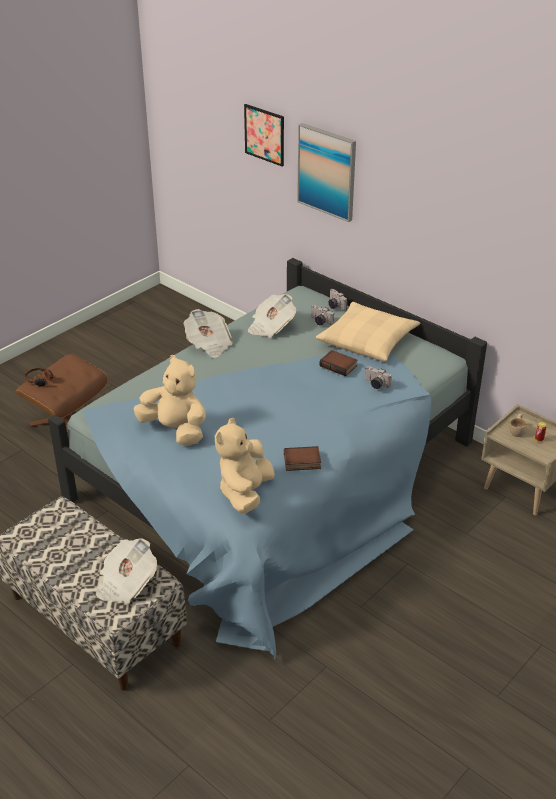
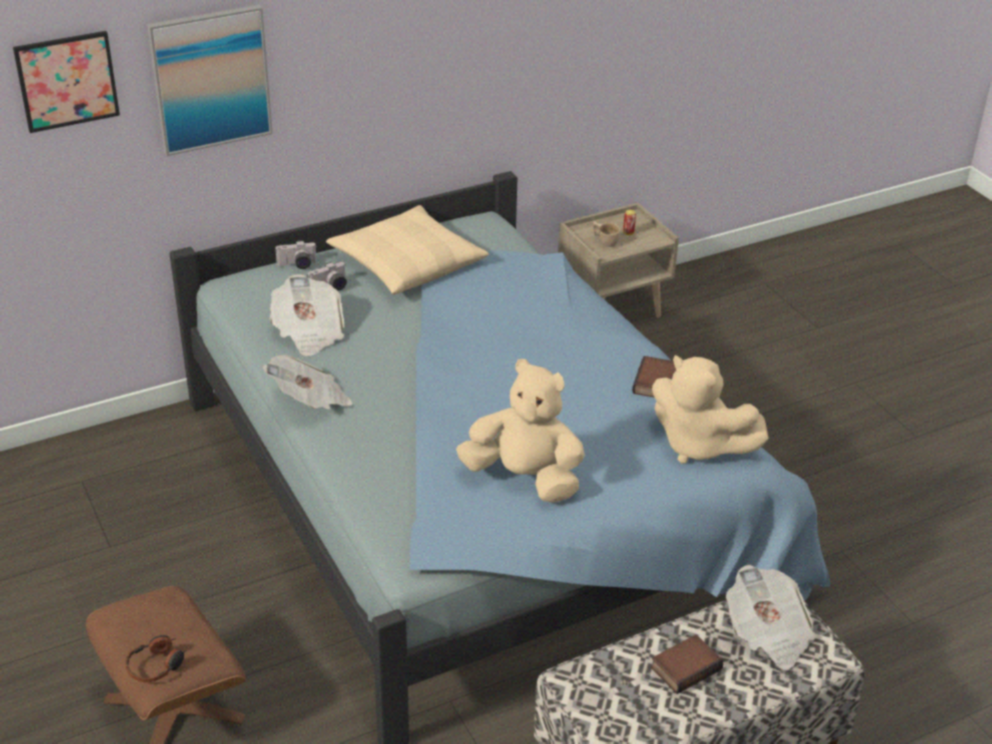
camera: 70 degrees left, 0 degrees up
(175, 430) = (524, 478): beige plush toy -> beige plush toy turned 60 degrees clockwise
(339, 366) = (459, 298): book -> book (685, 667)
(375, 384) = (520, 283): camera -> none

